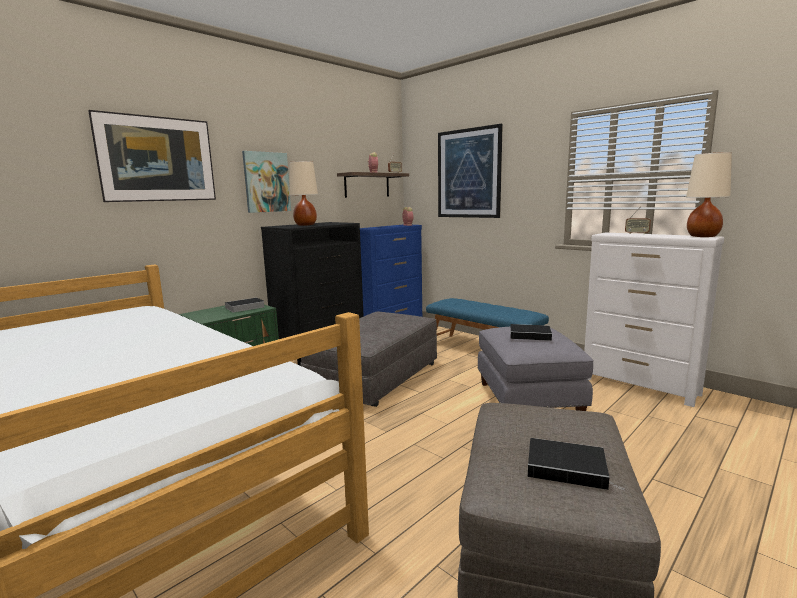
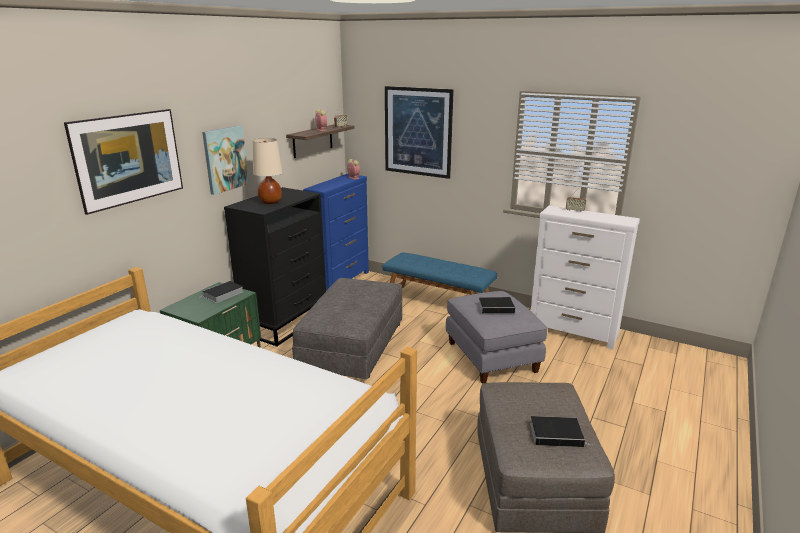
camera: 15 degrees left, 10 degrees up
(703, 236) = (625, 219): beige table lamp -> none

